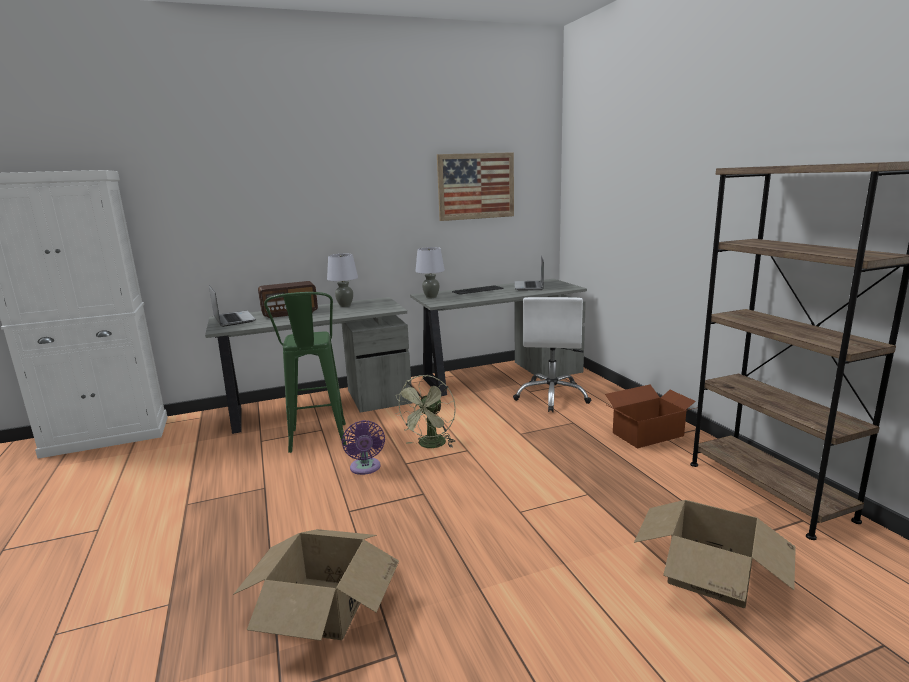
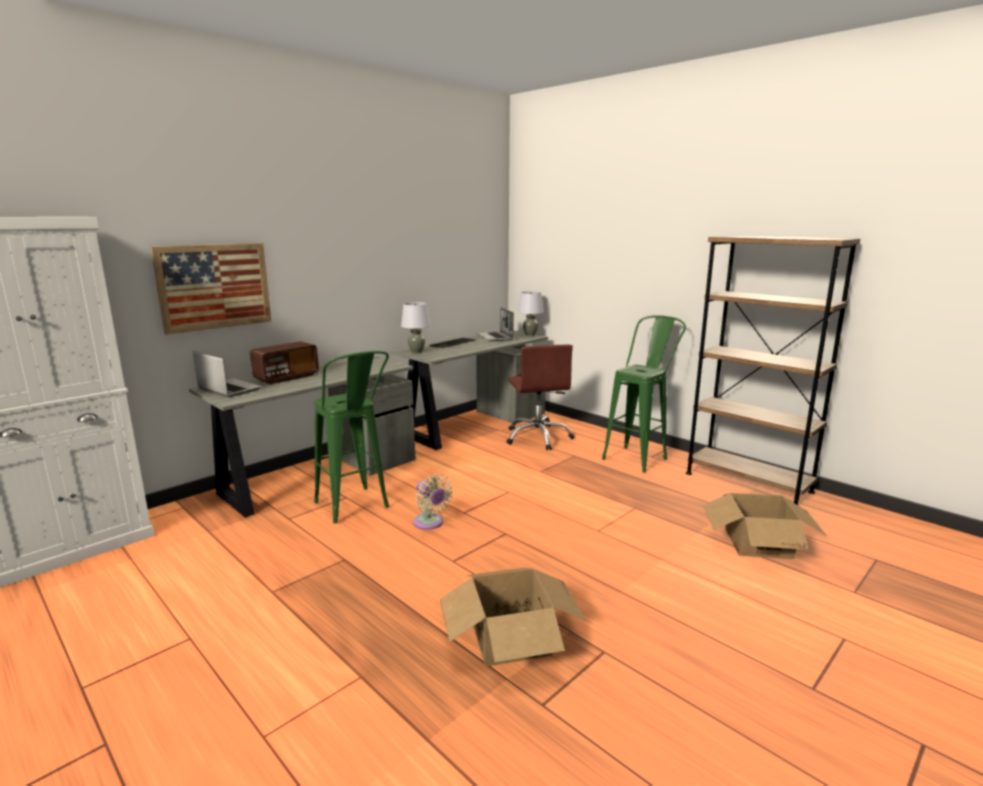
camera: 25 degrees left, 0 degrees up
(345, 305) = (338, 365): grey table lamp -> grey table lamp (530, 335)
(365, 468) = (430, 523): purple fan -> beige fan
(430, 445) = (471, 493): green fan -> none
(476, 186) = (443, 241): picture -> picture (214, 286)
(552, 397) = (538, 437): white office chair -> brown office chair
(648, 434) = (639, 456): cardboard box -> green stool

